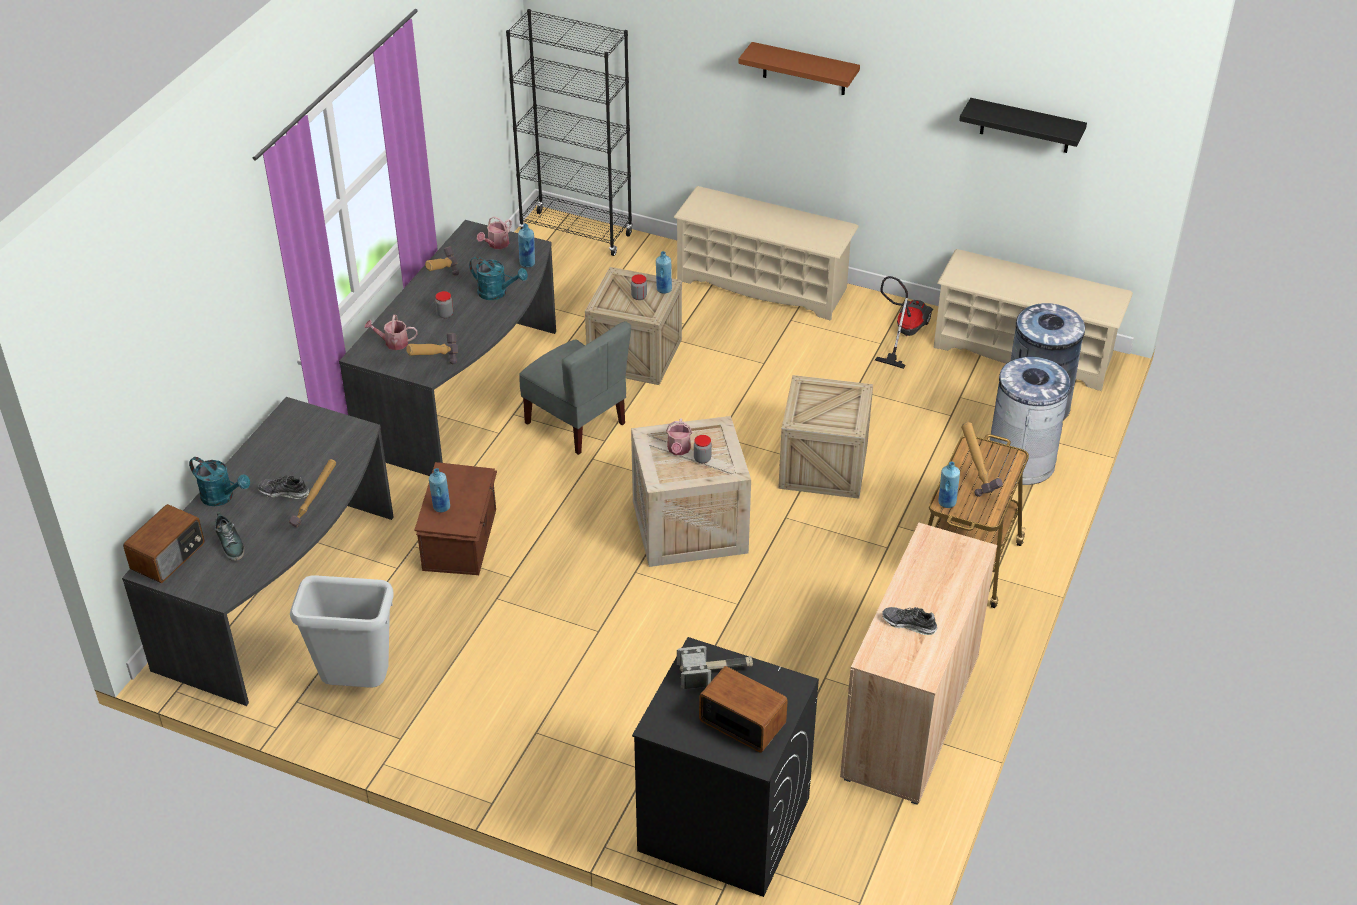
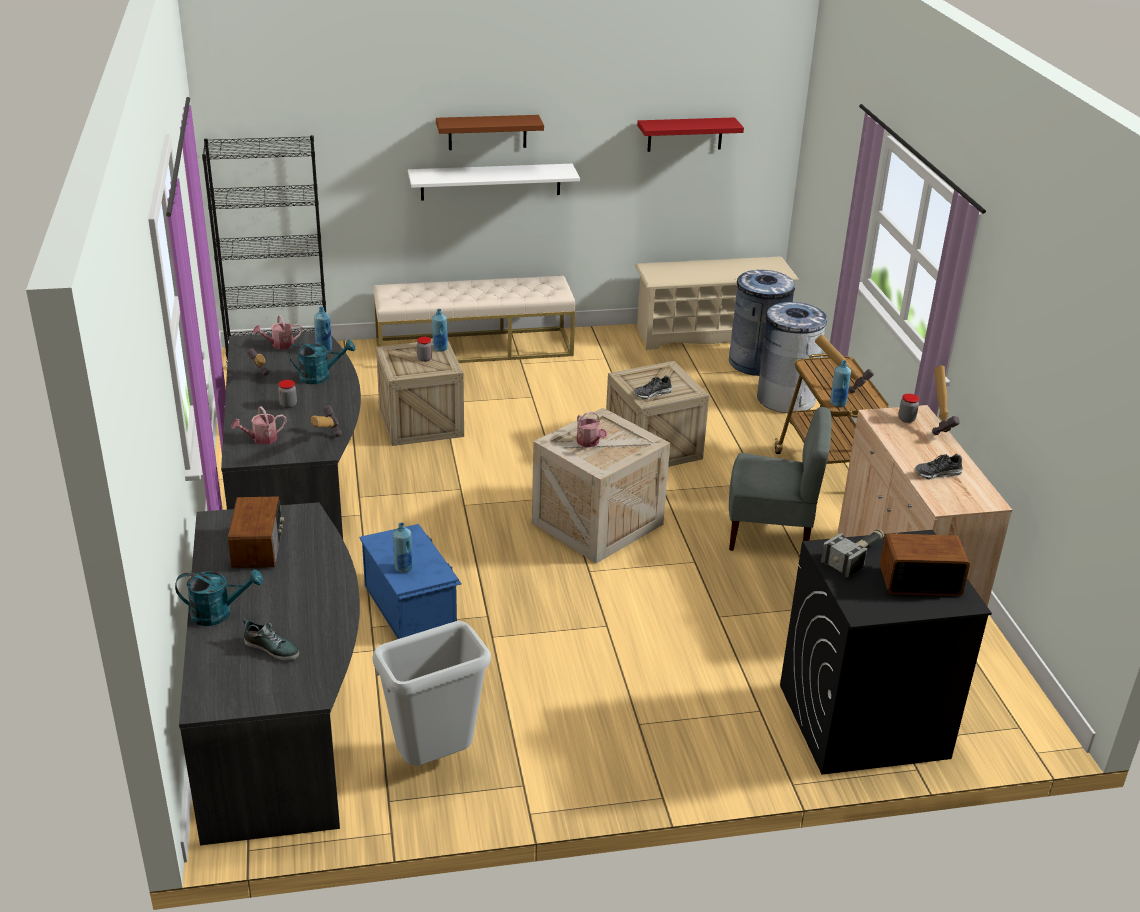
camera: 35 degrees left, 10 degrees down
(169, 556) = (214, 684): radio -> radio (258, 547)
(284, 492) = (281, 586): shoe -> shoe (652, 394)
(317, 518) = (340, 594): hammer -> hammer (940, 425)
(461, 539) = (411, 605): brown storage box -> blue storage box
(496, 244) = (279, 345): watering can -> watering can turned 60 degrees clockwise
(577, 423) = (423, 484): grey chair -> grey chair (770, 533)
(702, 459) = (615, 442): jar -> jar (906, 419)
(763, 284) = (474, 347): beige shoe rack -> beige bench
(805, 120) = (491, 181): none -> white shelf
(903, 333) = (615, 347): vacuum cleaner -> none
(1025, 126) = (685, 134): black shelf -> red shelf

